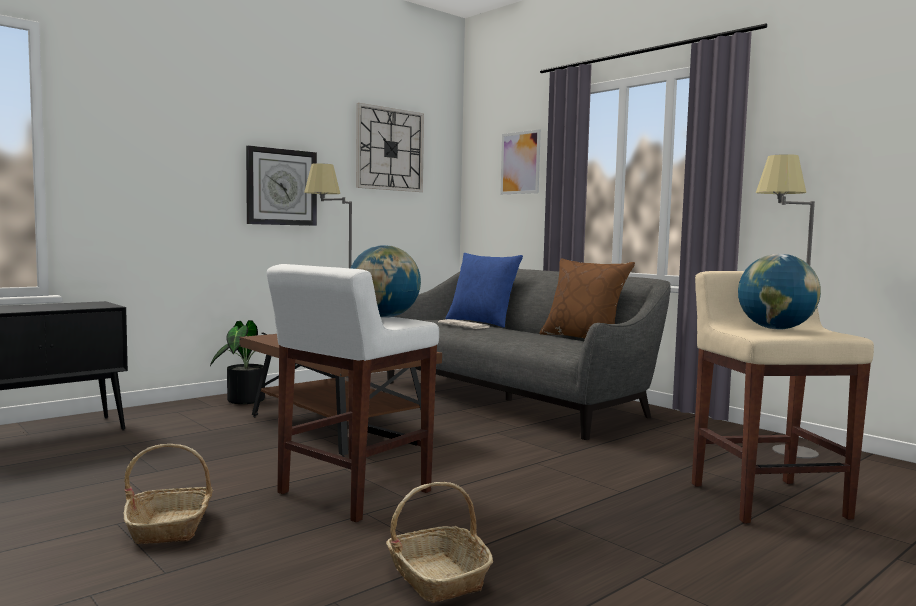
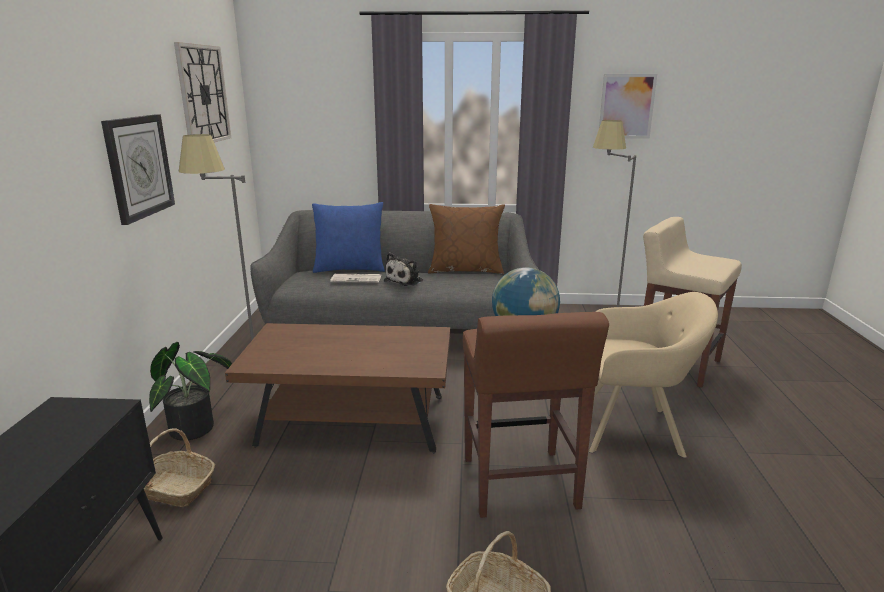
camera: 45 degrees left, 15 degrees up
(352, 493) = (519, 484): white stool -> brown stool
(436, 577) = (699, 519): basket -> basket (174, 489)
(501, 332) = (405, 280): none -> plush toy
(520, 163) = (330, 103): picture -> picture (626, 106)
(552, 513) = (634, 430): none -> beige armchair
(776, 329) = (696, 263): globe -> none

